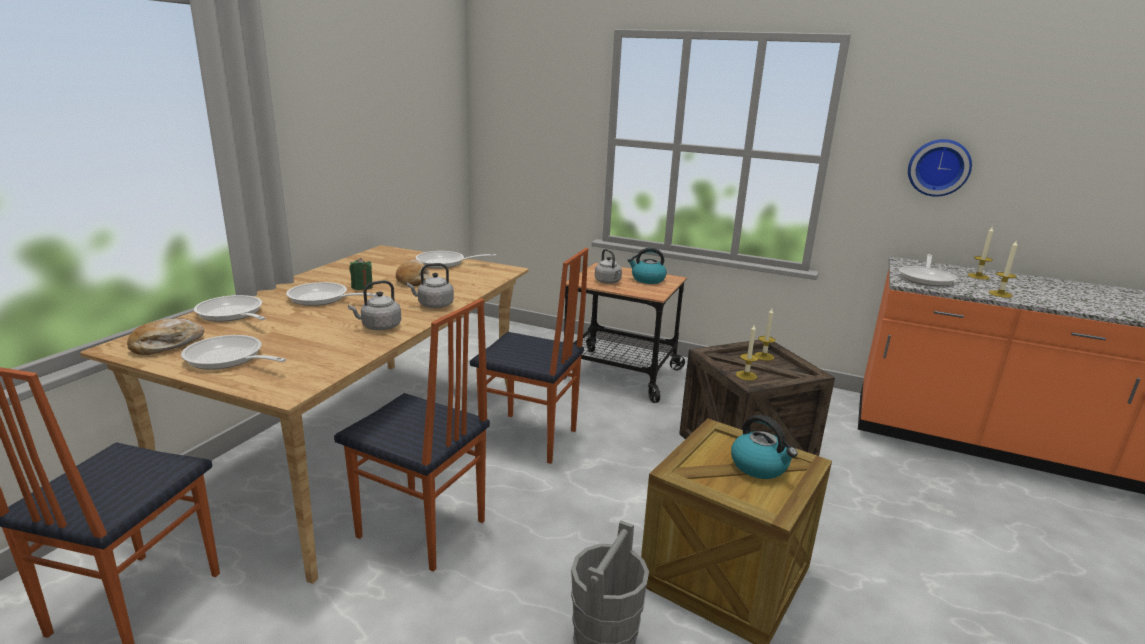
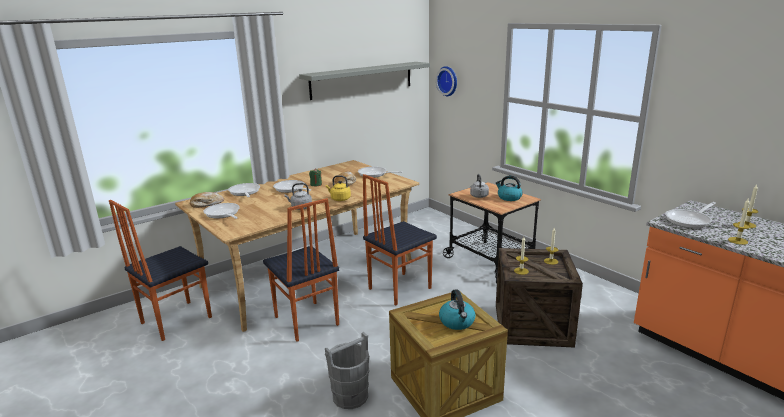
camera: 30 degrees right, 0 degrees up
(387, 110) = (362, 80): none -> grey shelf
(433, 305) = (339, 199): grey kettle -> yellow kettle
(529, 439) = (398, 288): chair -> chair turned 90 degrees clockwise
(938, 167) = (729, 131): wall clock -> wall clock (448, 81)

